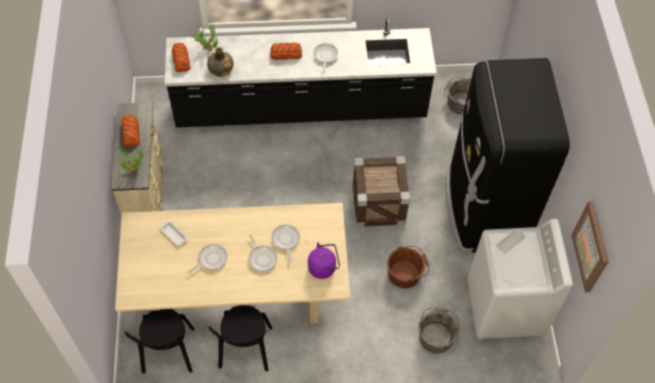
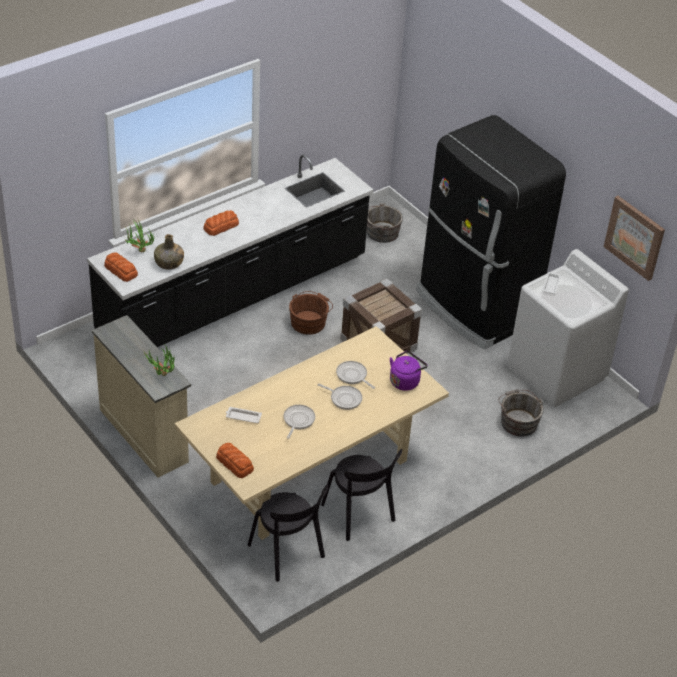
camera: 35 degrees left, 15 degrees down
(131, 133) = (130, 348): bread -> bread (234, 463)
(325, 56) = (260, 214): frying pan -> none
(406, 273) = (450, 386): brown bucket -> brown bucket (309, 321)

